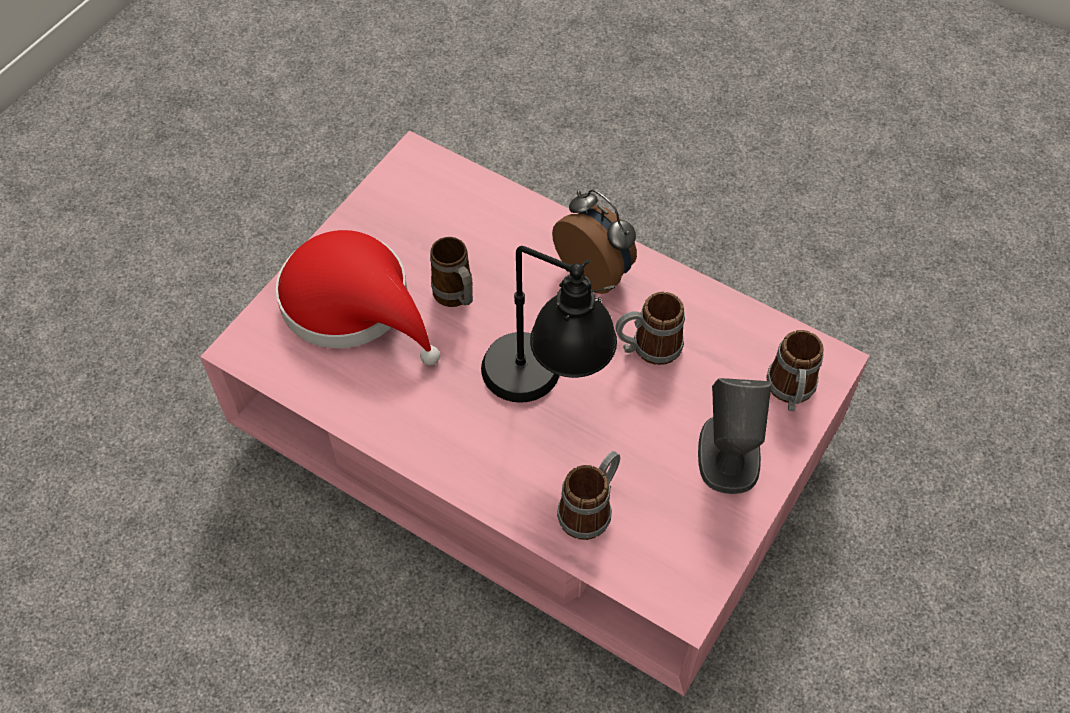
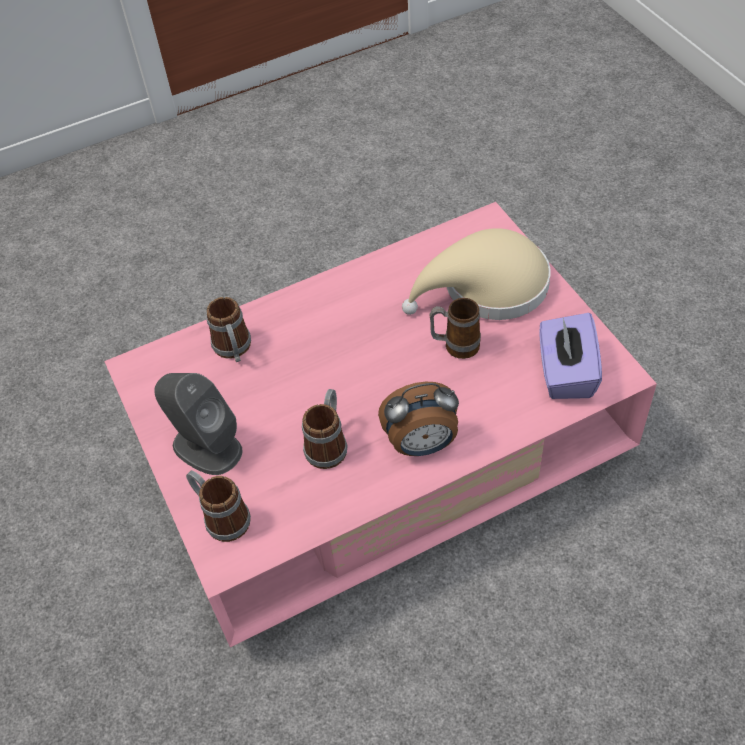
camera: 125 degrees right, 5 degrees down
(354, 304) = (487, 287): red hat -> beige hat
(437, 197) = (565, 373): none -> purple tissue box
(546, 389) = (339, 365): black table lamp -> none

